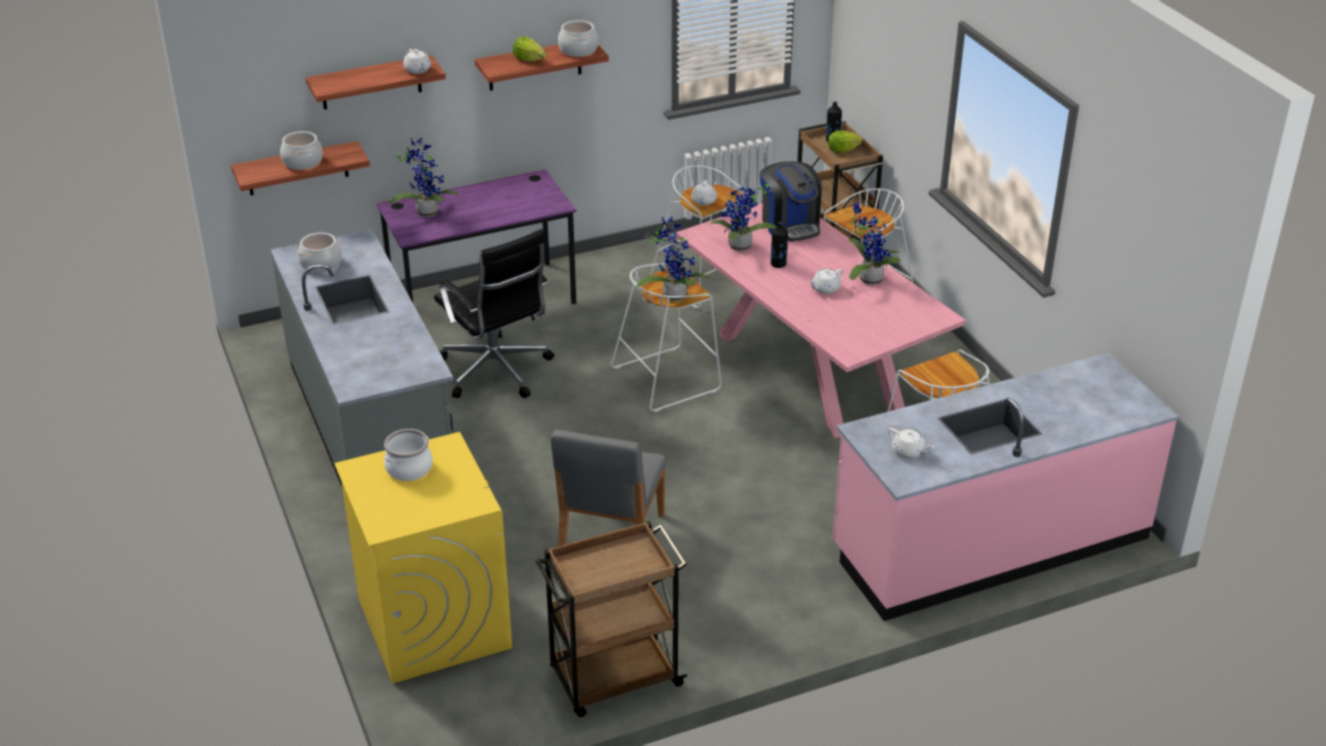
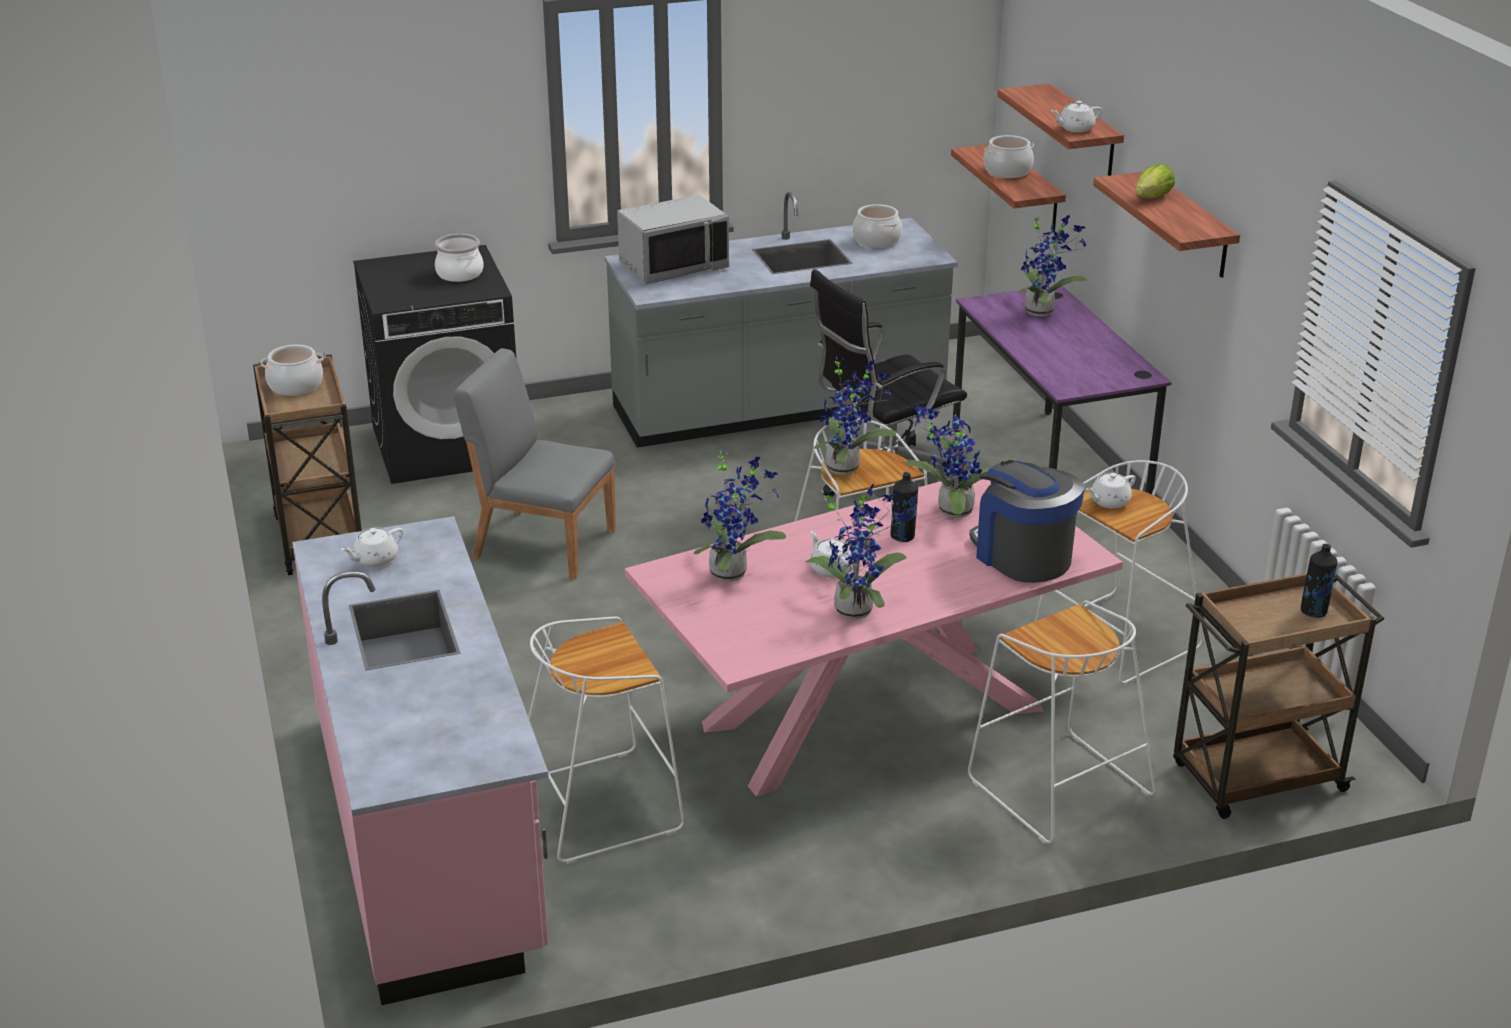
camera: 95 degrees right, 5 degrees down
(367, 362) = (673, 266): none -> grey microwave
(433, 622) = (448, 444): yellow washing machine -> black washing machine
(578, 50) = (1193, 225): cooking pot -> cooking pot (296, 385)
(703, 201) = (1109, 502): white teapot -> white teapot turned 45 degrees counterclockwise
(790, 225) = (1022, 556): coffee machine -> coffee machine turned 75 degrees clockwise
(840, 324) = (733, 572): none -> potted plant
(842, 150) = (1279, 618): lettuce -> none

